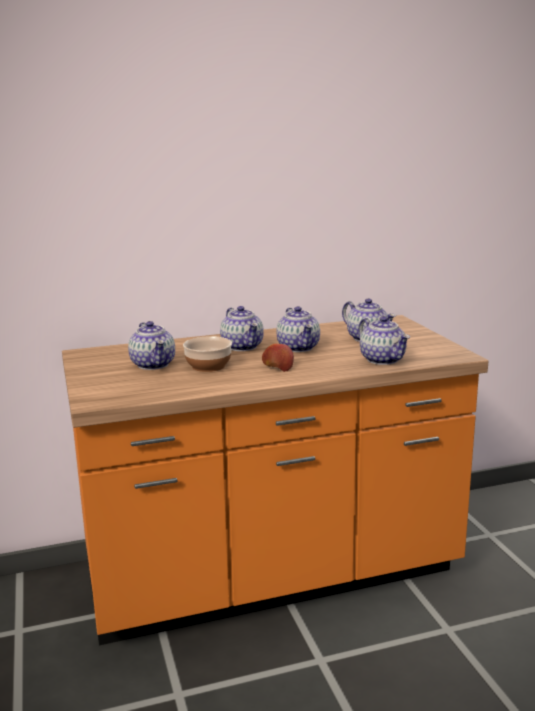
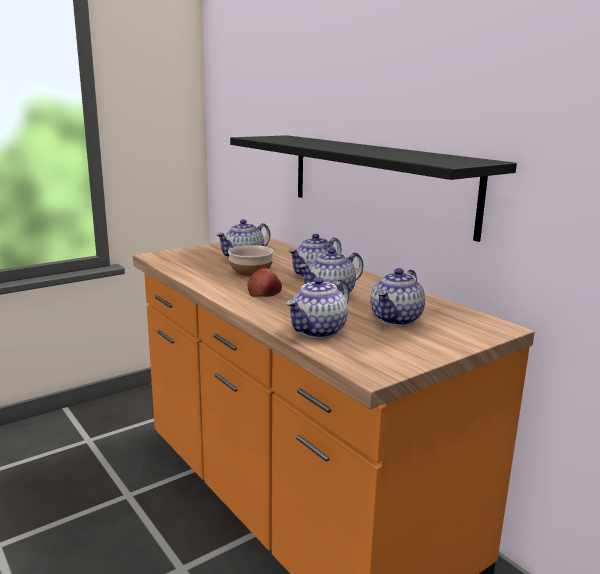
camera: 70 degrees right, 0 degrees up
(234, 246) = (377, 181): none -> black shelf

